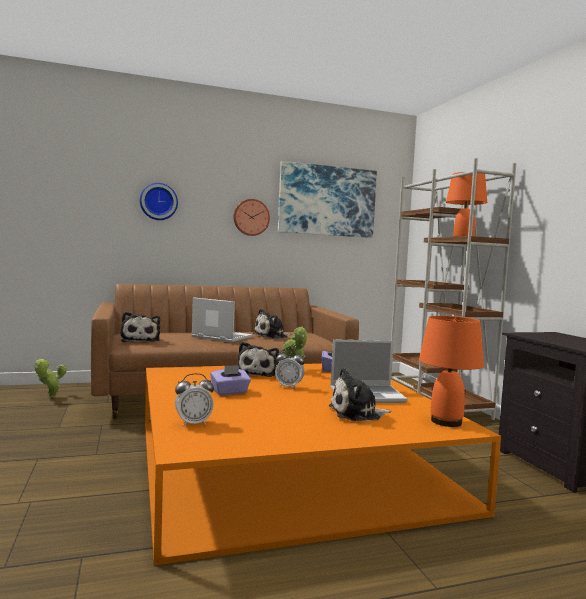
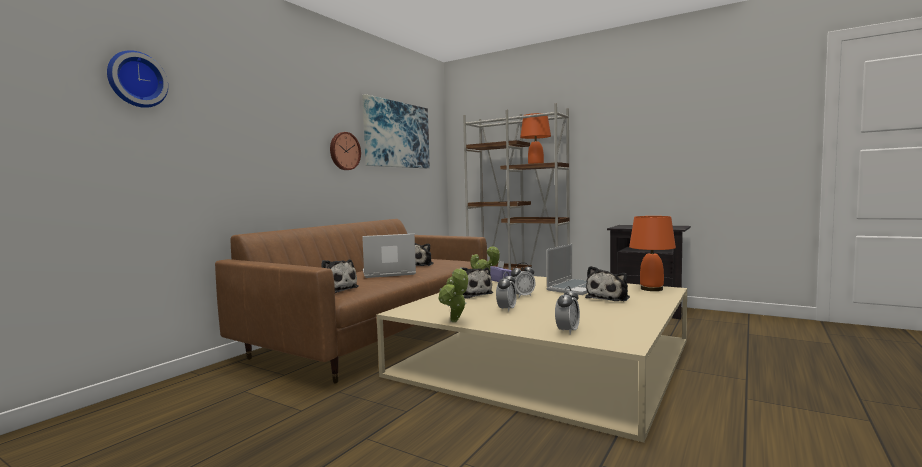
camera: 40 degrees left, 0 degrees up
(49, 397) = (198, 394): potted plant -> potted plant (455, 322)
(158, 201) = (260, 133): wall clock -> wall clock (136, 80)
(230, 392) = (506, 309): purple tissue box -> alarm clock
(289, 462) = (544, 357): orange coffee table -> beige coffee table

